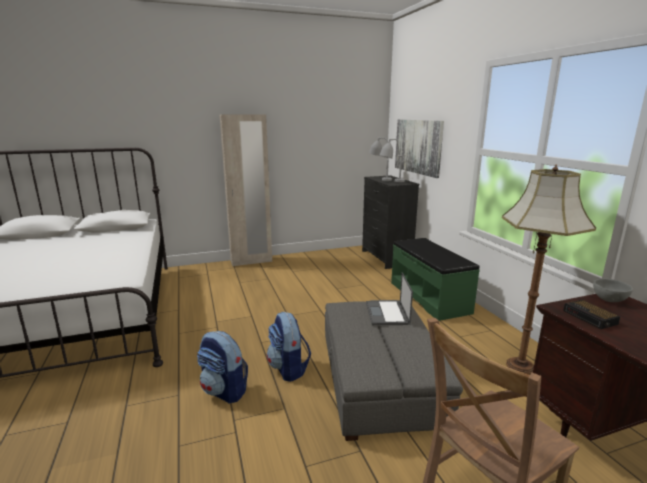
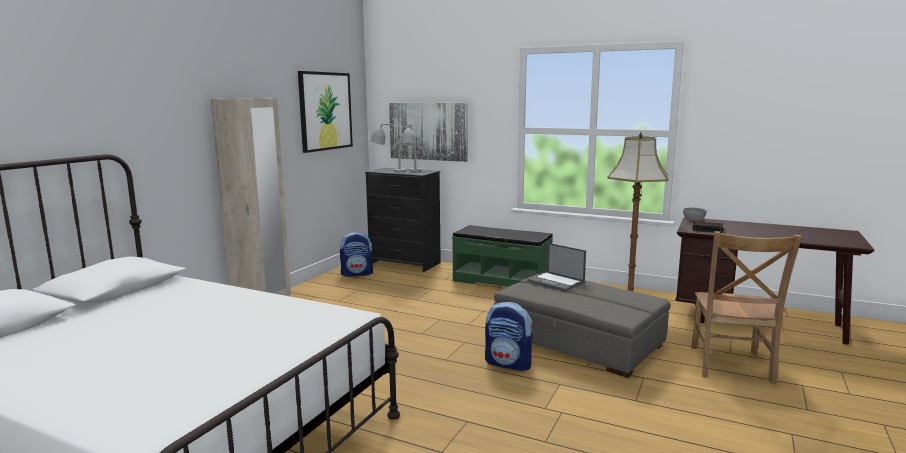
camera: 45 degrees left, 5 degrees down
(224, 391) = (496, 399): backpack -> backpack (357, 274)
(336, 125) = (325, 111): none -> picture

